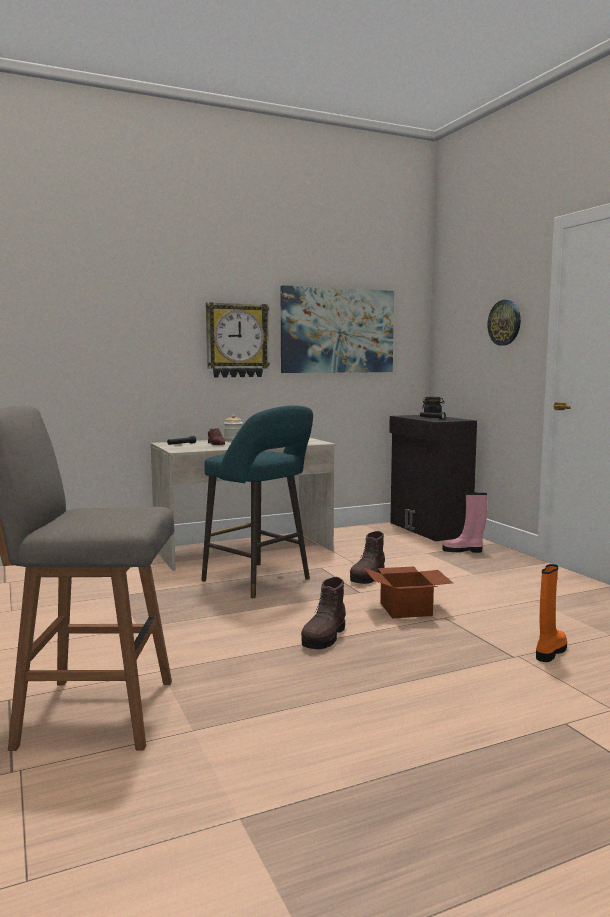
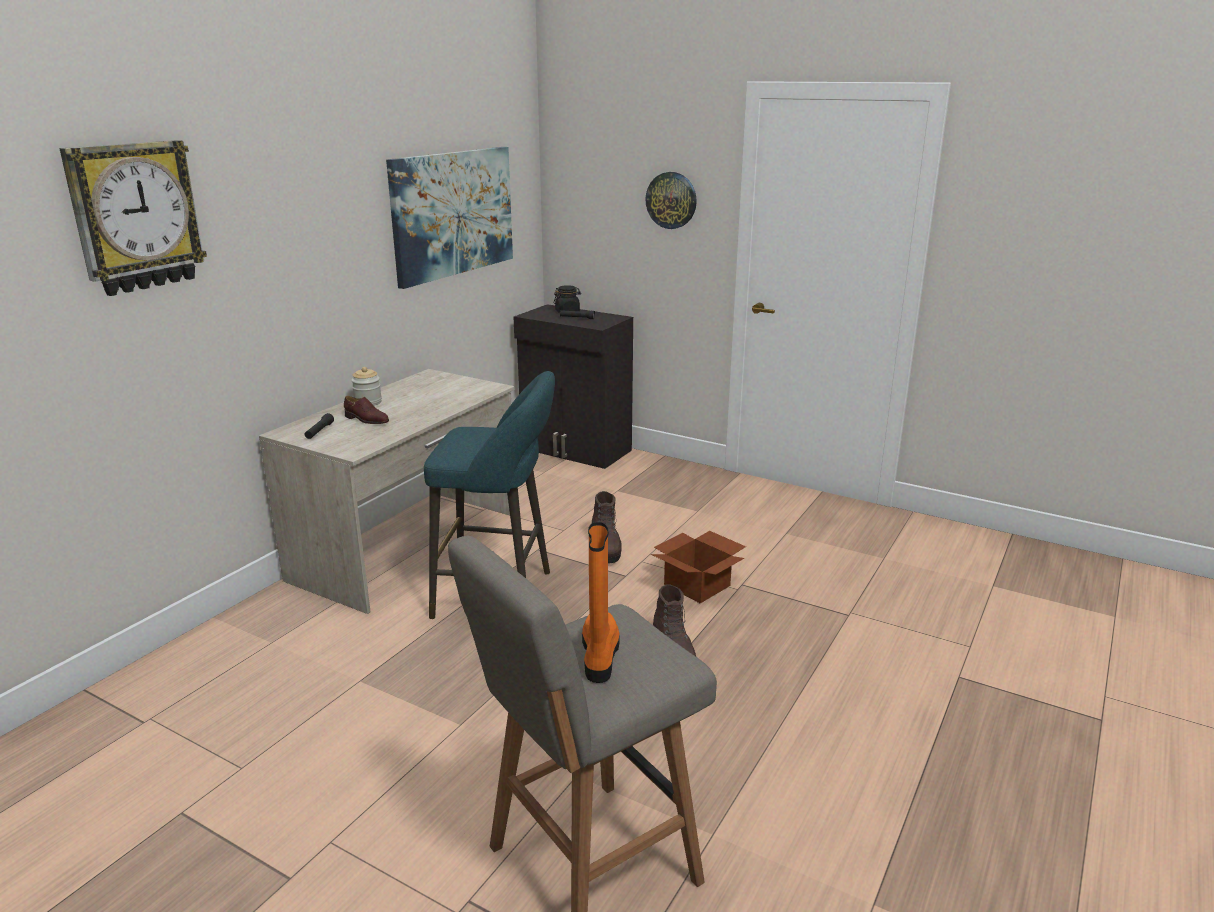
camera: 35 degrees left, 15 degrees up
(236, 340) = (343, 253): wall clock -> wall clock (135, 217)
(463, 550) = (648, 476): pink boot -> none
(550, 651) = (866, 597): orange boot -> orange boot (599, 654)

